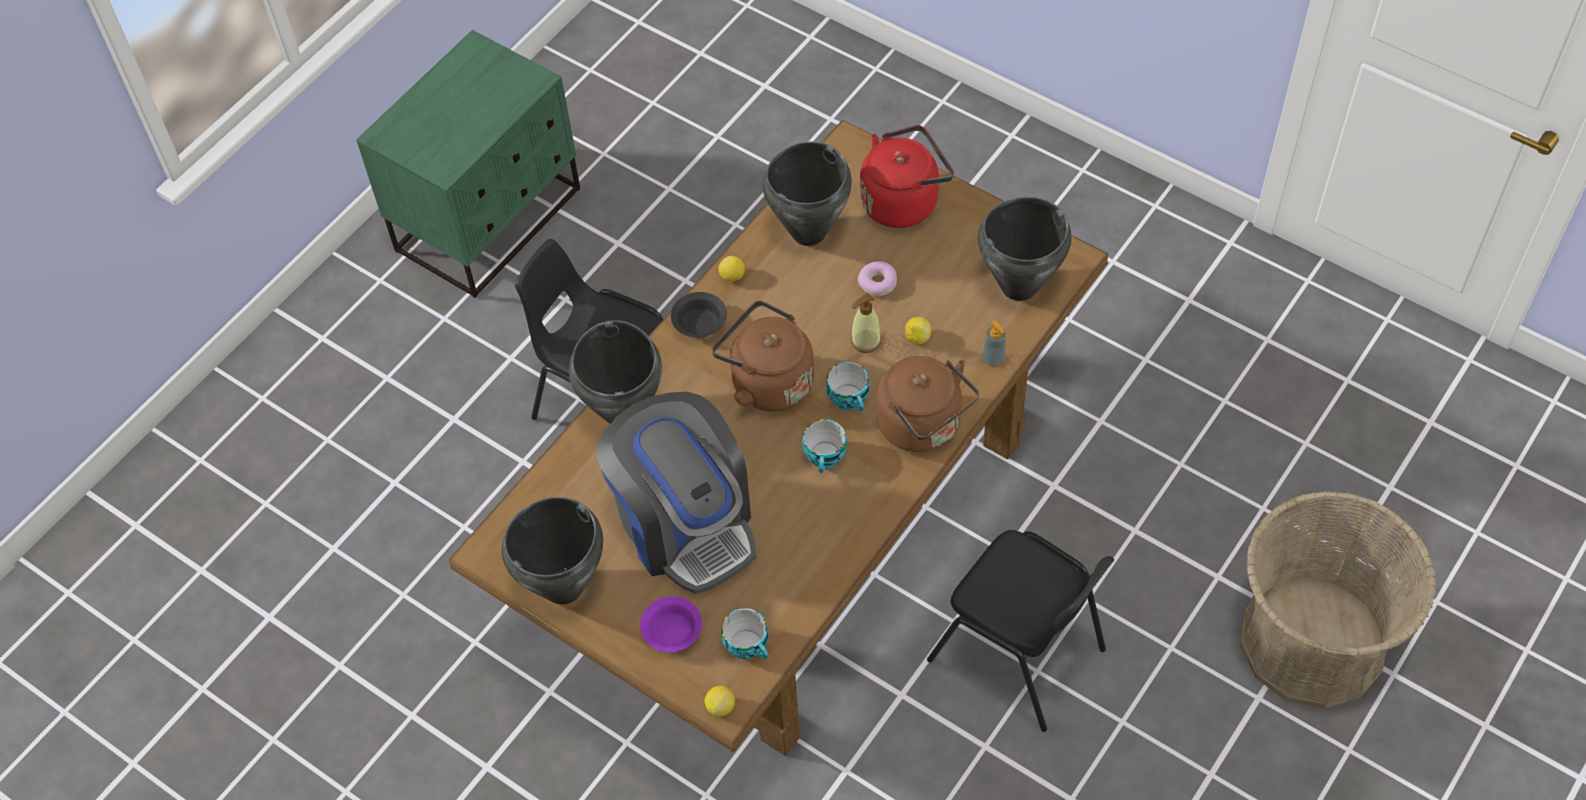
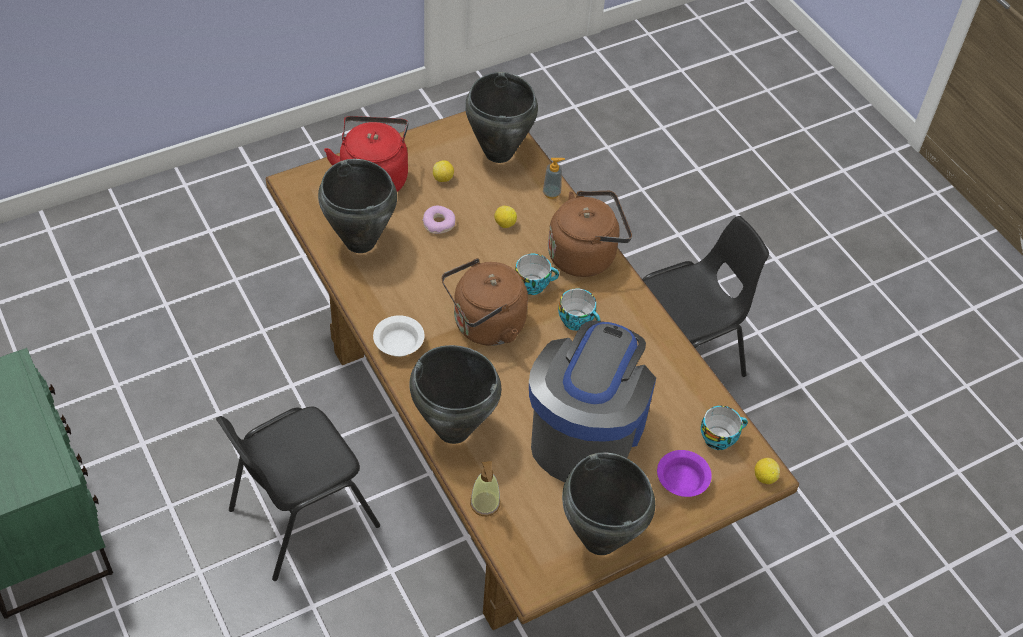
camera: 70 degrees left, 5 degrees down
(685, 523) = (586, 432): coffee machine -> coffee machine turned 60 degrees counterclockwise
(700, 323) = (398, 343): black bowl -> white bowl
(732, 277) = (367, 305): lemon -> lemon (443, 179)
(865, 341) = (487, 253): soap dispenser -> soap dispenser (485, 504)
(1311, 642) = (749, 215): basket -> none

